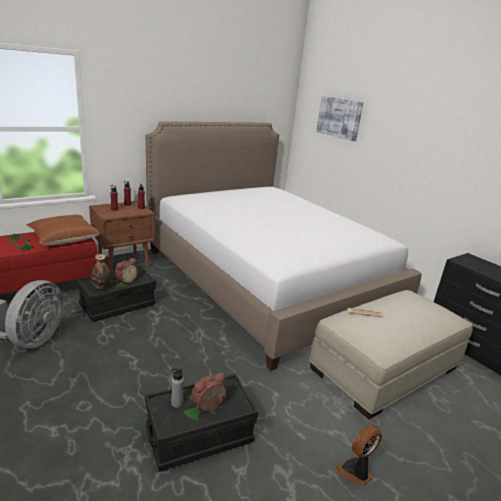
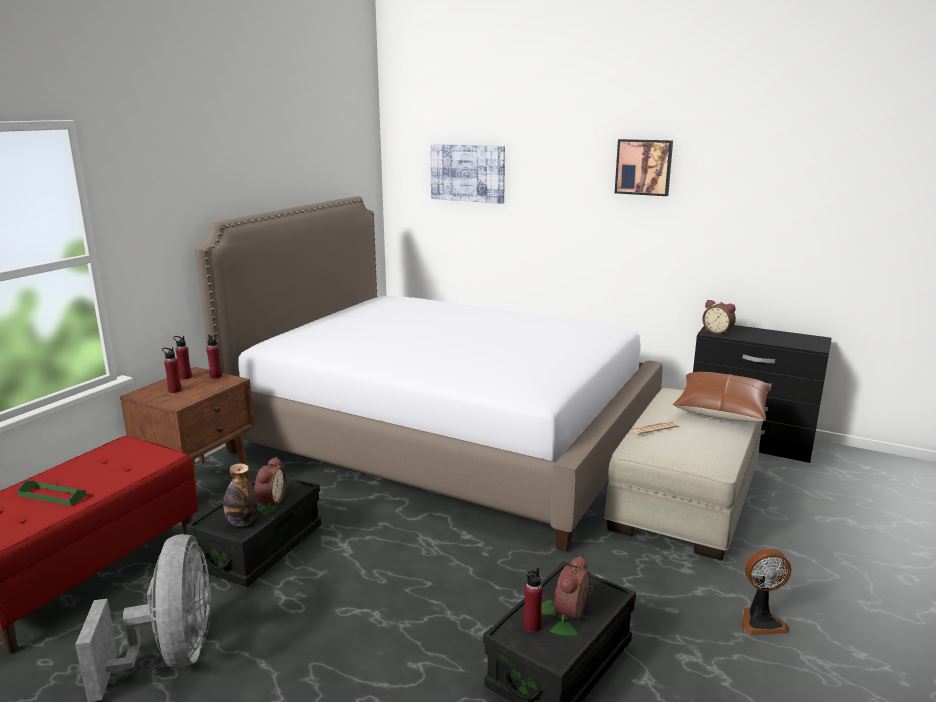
camera: 25 degrees left, 5 degrees down
(64, 238) = (121, 462): brown pillow -> brown pillow (721, 410)
(177, 403) = (532, 626): grey bottle -> red bottle
(356, 472) = (760, 621): fan -> fan turned 120 degrees counterclockwise
(449, 129) = (644, 167): none -> picture
(466, 261) = (718, 332): none -> alarm clock

